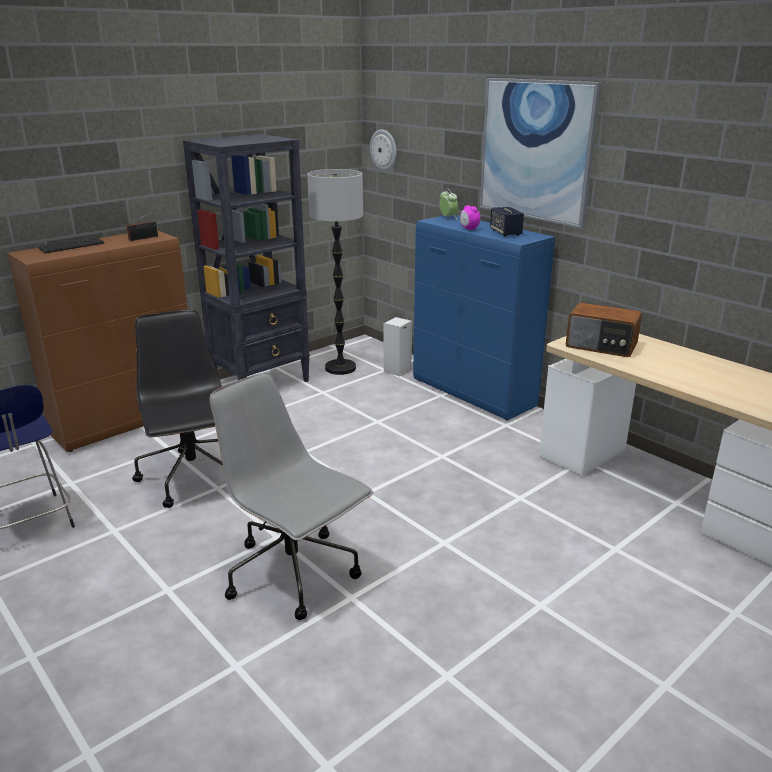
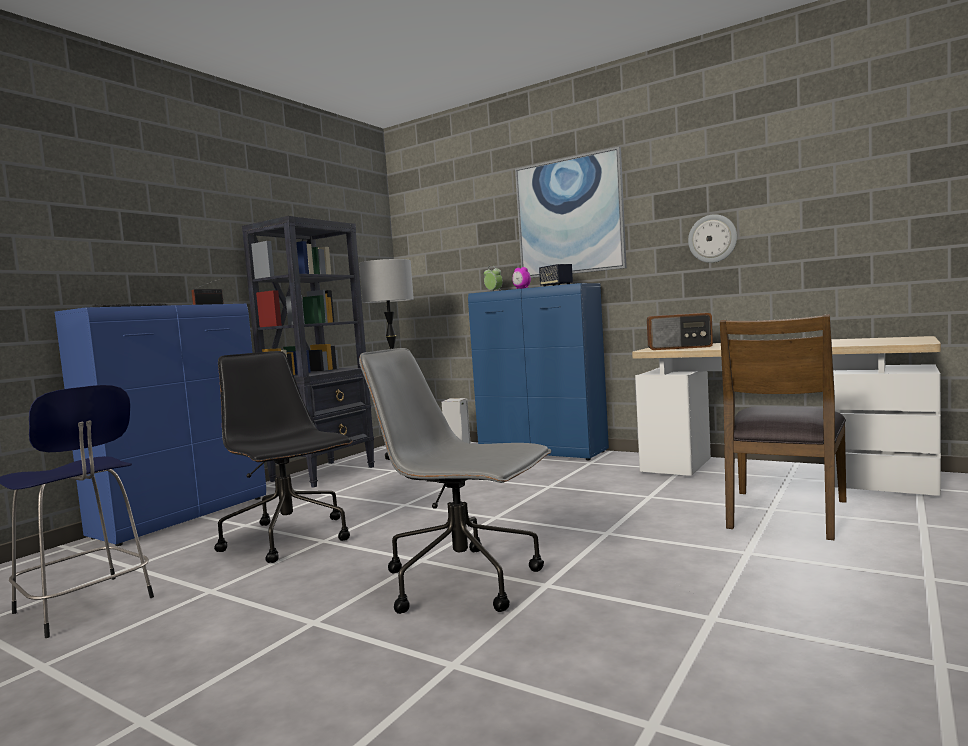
camera: 15 degrees left, 20 degrees down
(128, 422) = (184, 516): brown cabinet -> blue cabinet
(384, 150) = (417, 256): wall clock -> wall clock (712, 238)
(621, 560) = (785, 514): none -> brown chair

